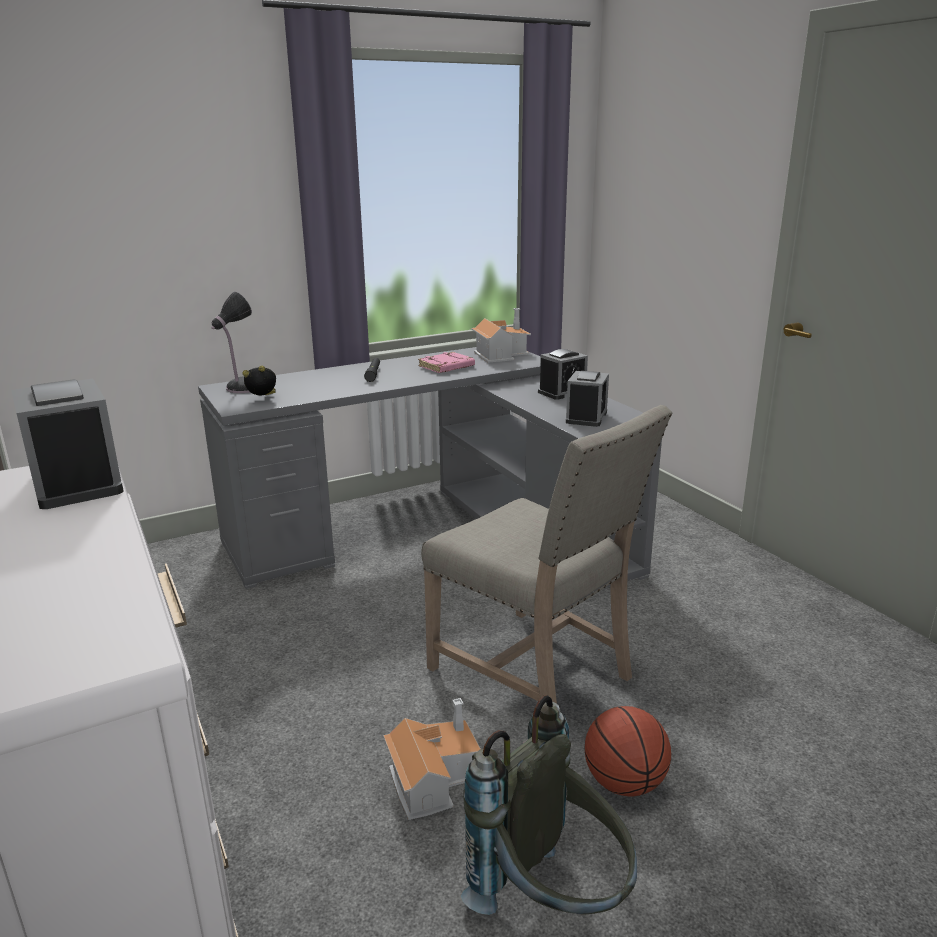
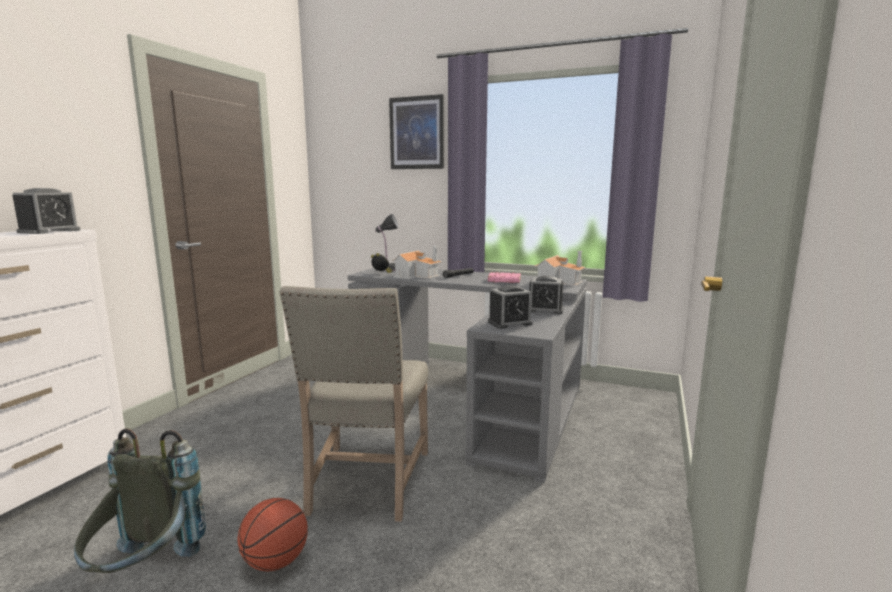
camera: 50 degrees right, 10 degrees down
(218, 138) = (417, 133): none -> picture
(432, 777) = (235, 489): toy house -> toy house (417, 275)

